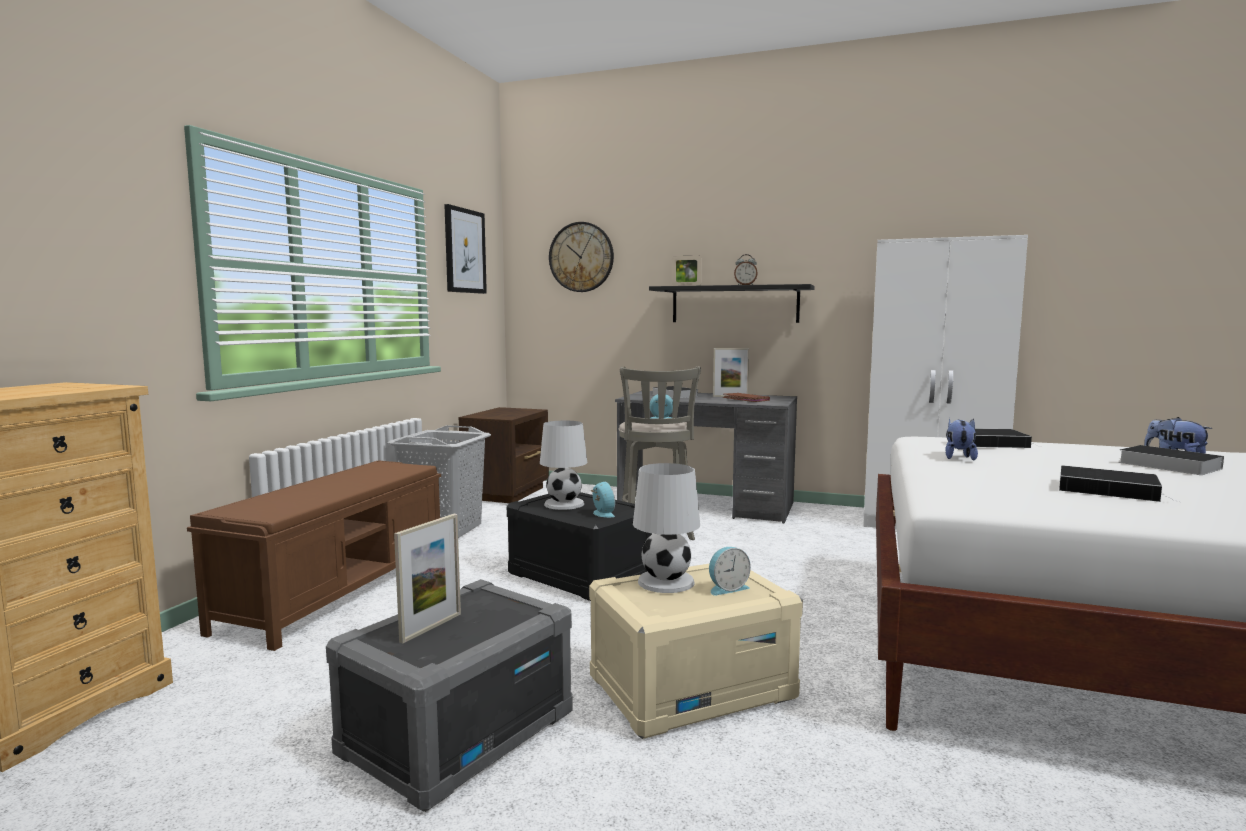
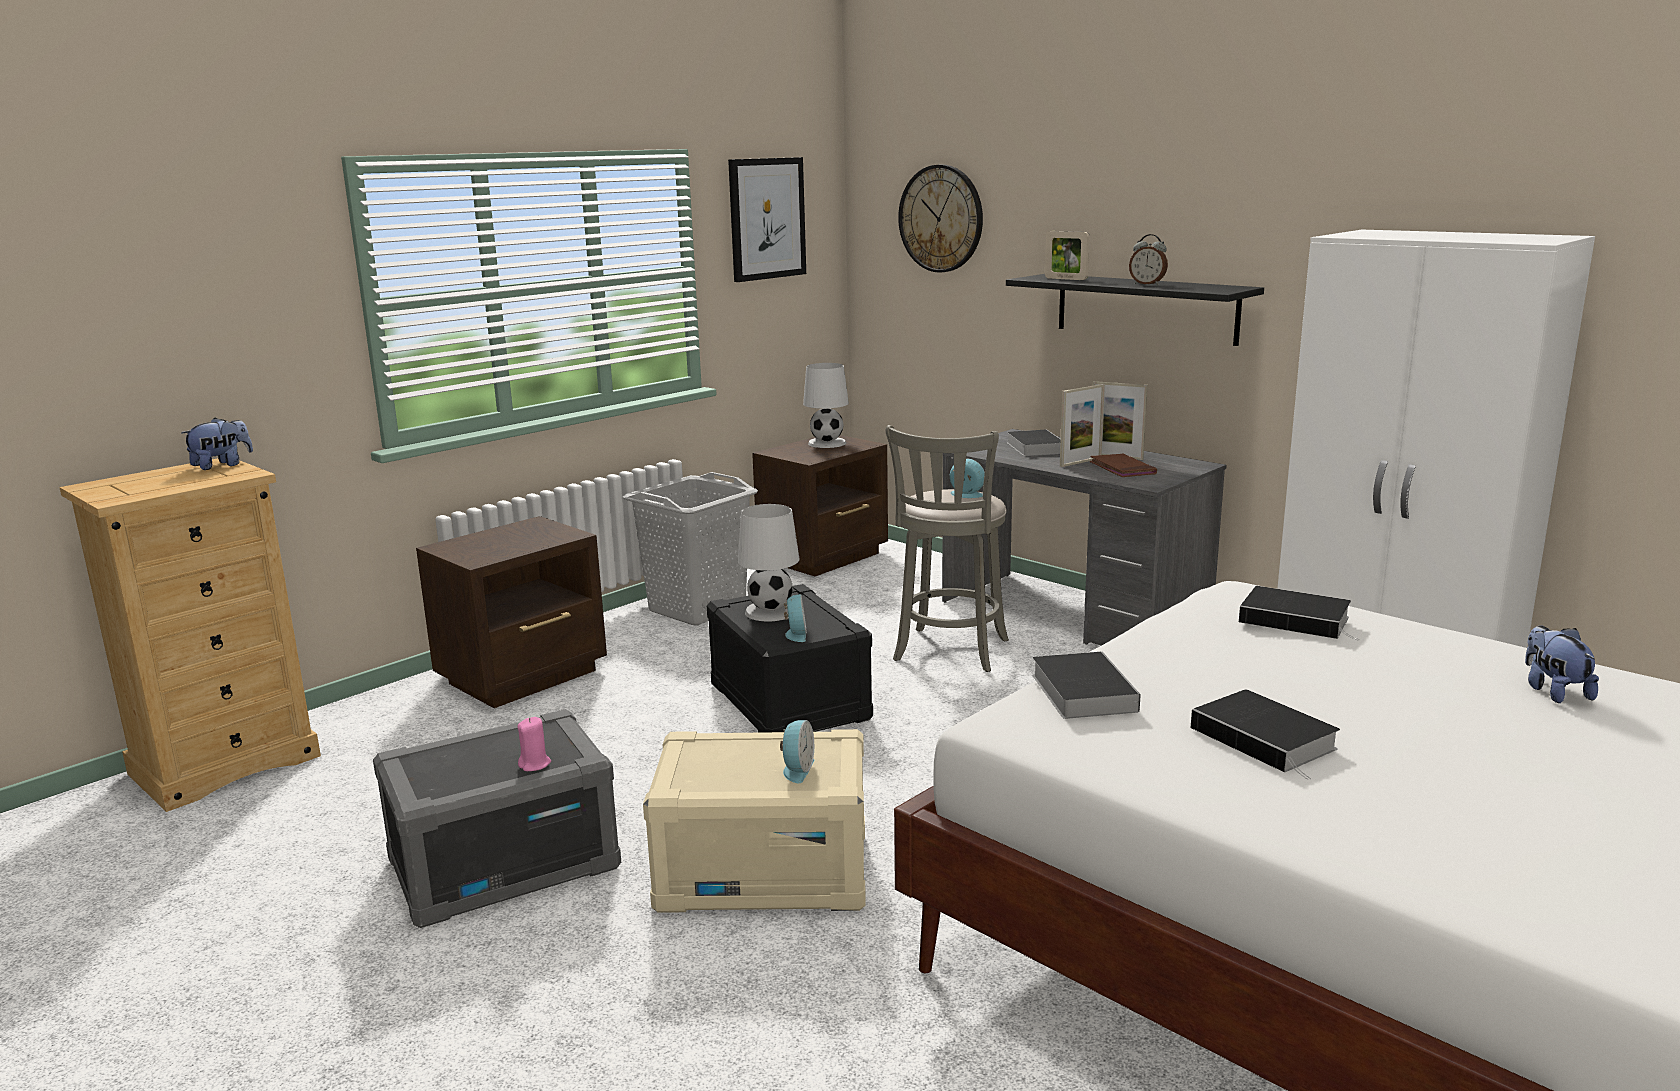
camera: 25 degrees right, 10 degrees up
(339, 590) = (525, 677): brown bench -> brown nightstand
(431, 627) = (468, 758): picture frame -> picture frame (1080, 462)
(505, 621) = (535, 764): none -> pink candle
(665, 582) = (740, 748): white table lamp -> white table lamp (826, 443)
(727, 588) = (797, 769): alarm clock -> alarm clock turned 75 degrees counterclockwise
(958, 457) = (1193, 642): plush toy -> plush toy (222, 465)
(1165, 465) = (1480, 706): book -> book (1081, 691)

